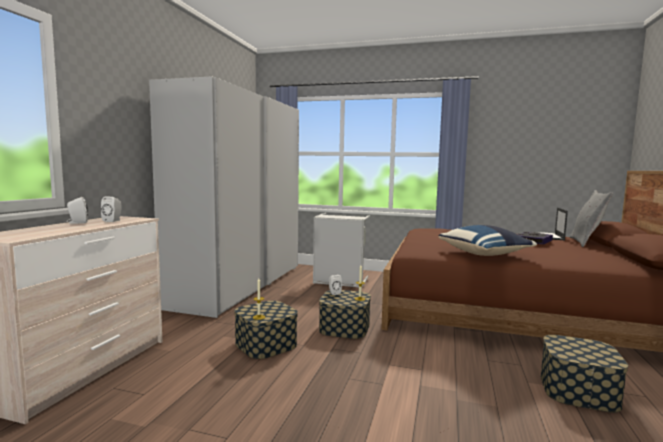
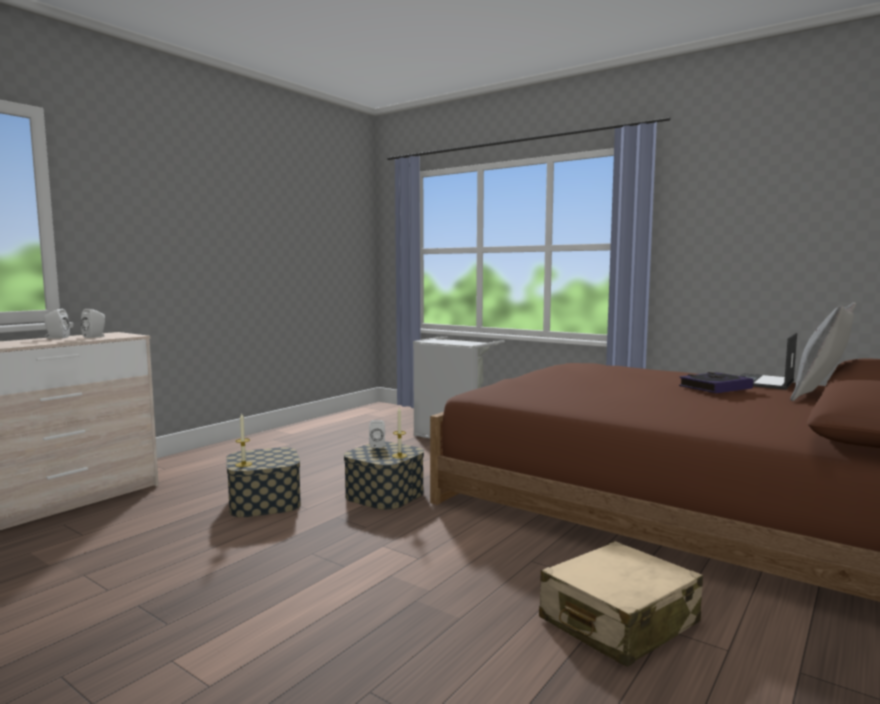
camera: 20 degrees right, 0 degrees up
(240, 285) = (319, 430): white wardrobe -> none
(485, 254) = (578, 402): blue pillow -> none
(578, 390) = (618, 622): storage box -> beige suitcase

